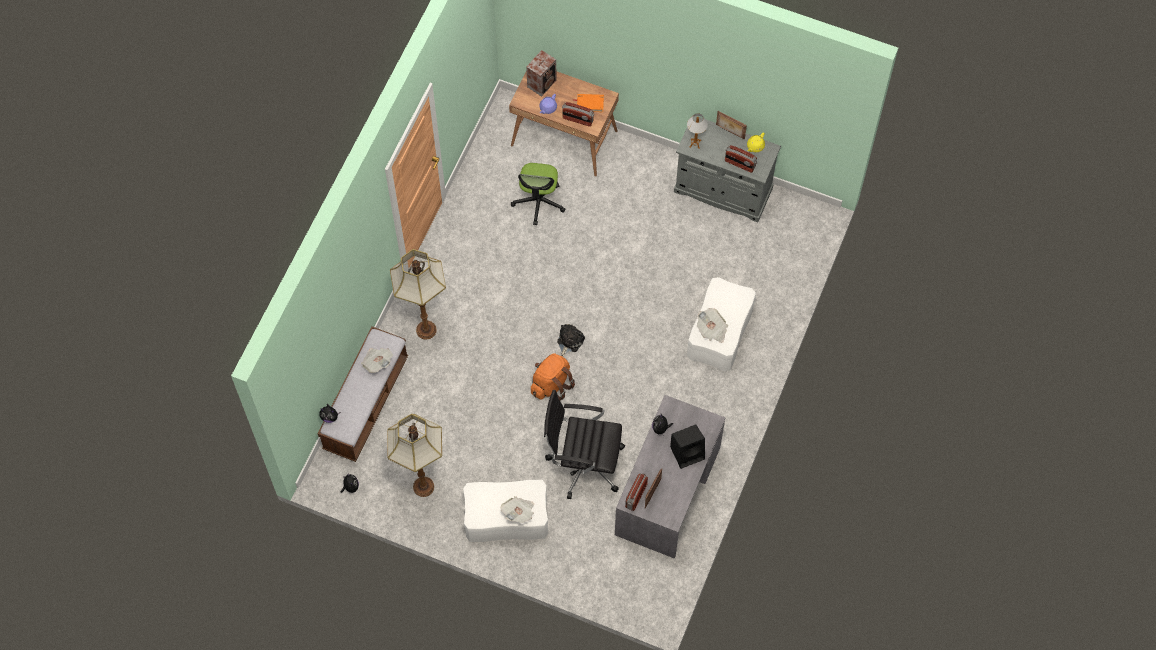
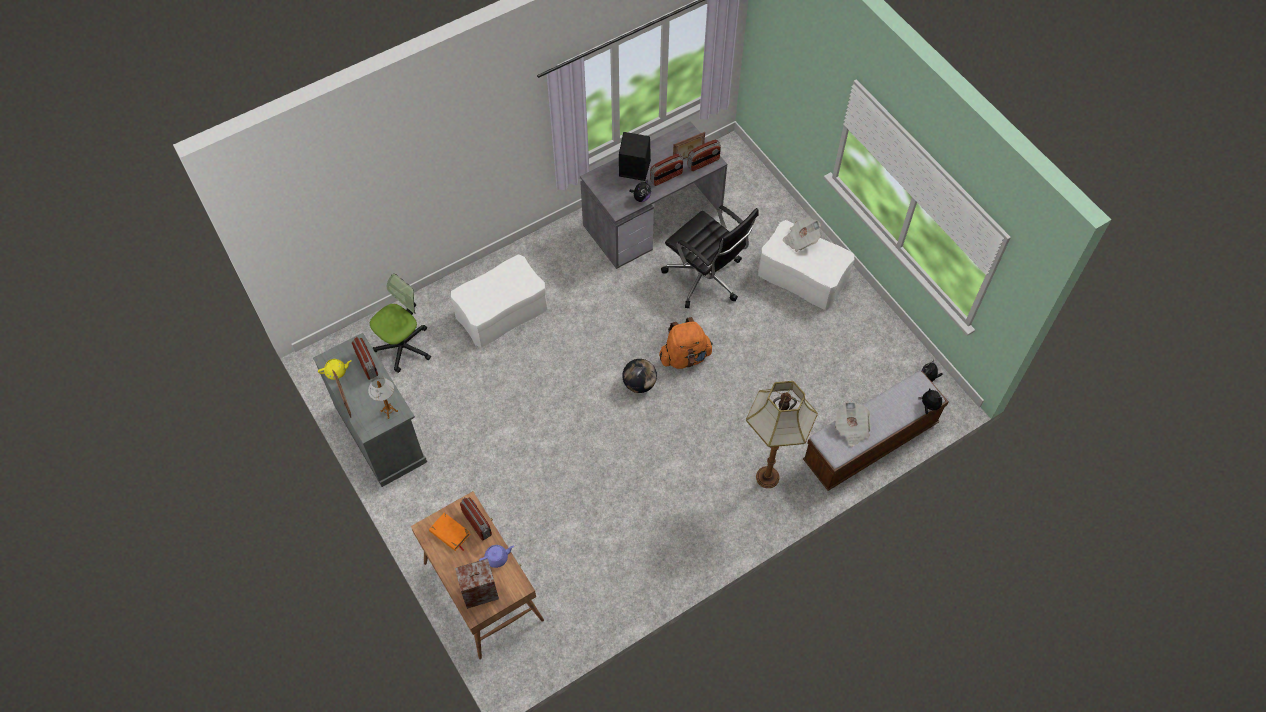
camera: 145 degrees left, 5 degrees down
(422, 487) = (861, 340): floor lamp -> none
(538, 202) = (563, 537): office chair -> office chair (403, 346)
(569, 341) = (639, 384): plush toy -> globe
(655, 461) = (666, 177): none -> radio
(712, 330) = (517, 283): newspaper -> none

